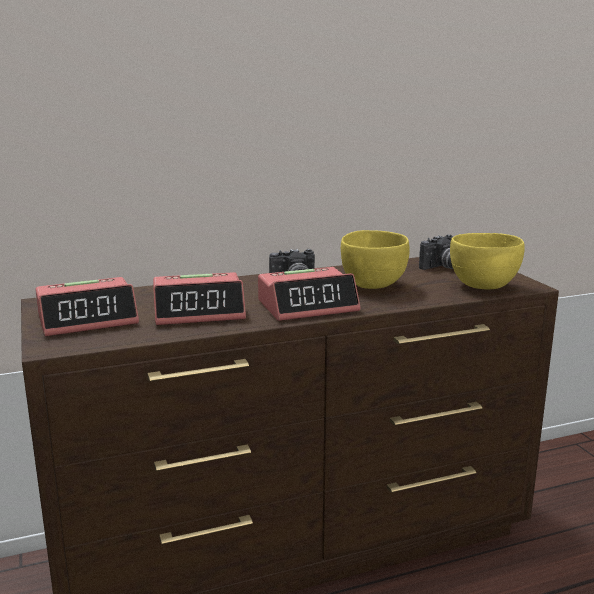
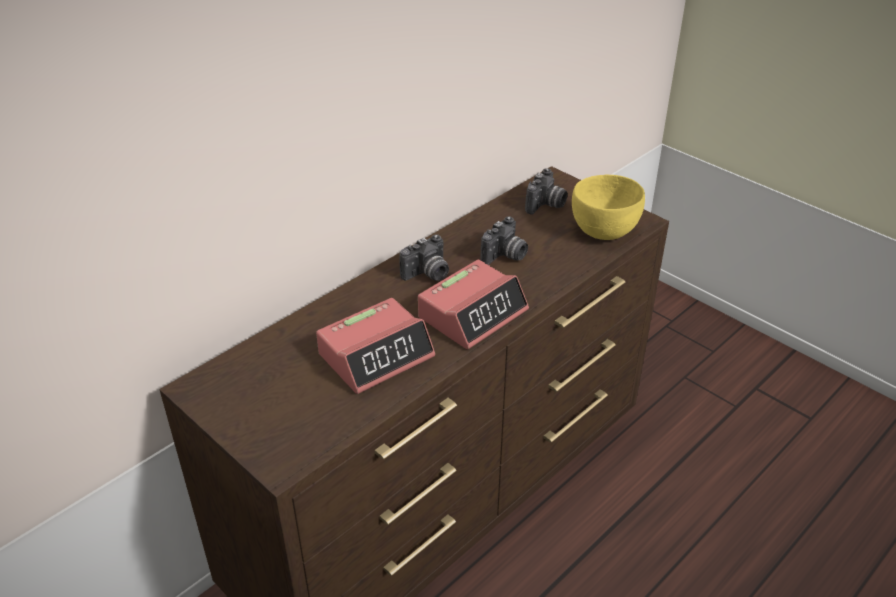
camera: 25 degrees left, 20 degrees up
(88, 319) = (275, 404): alarm clock -> none
(373, 285) = (505, 256): yellow bowl -> camera

